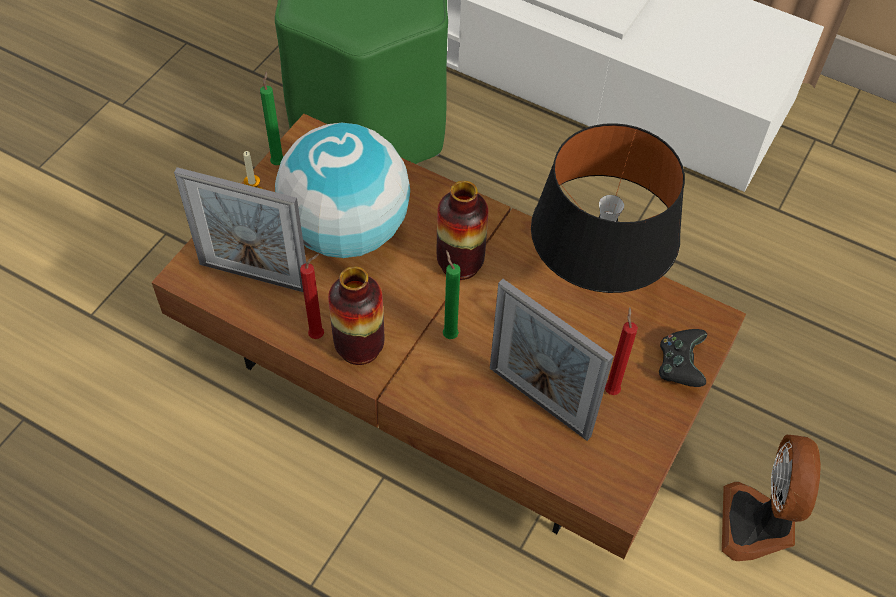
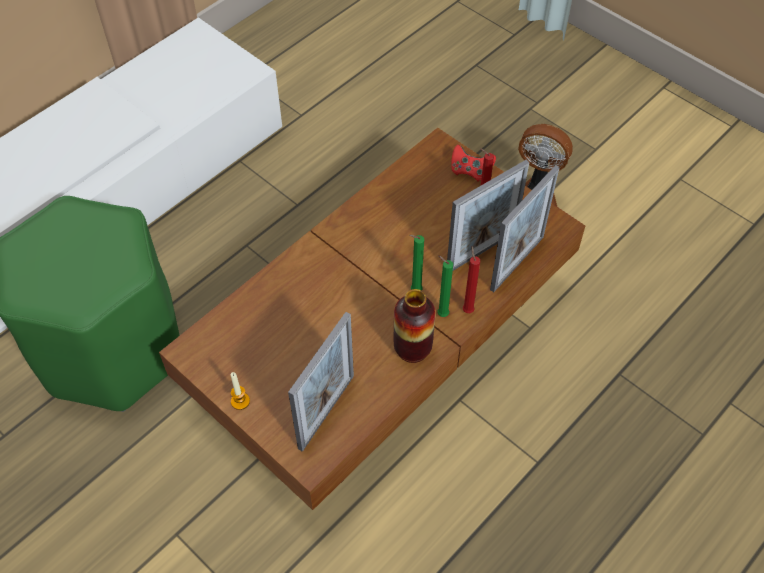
camera: 75 degrees left, 0 degrees up
(278, 162) = (209, 378): green candle -> green candle (441, 314)
(319, 335) = (395, 374): red candle -> red candle (467, 309)
(347, 231) = (300, 340): globe -> none
(460, 264) = (353, 272): vase -> none
(532, 449) = (517, 263): none -> picture frame
(592, 288) = (396, 200): black table lamp -> none
(679, 366) = (470, 171): black game controller -> red game controller

